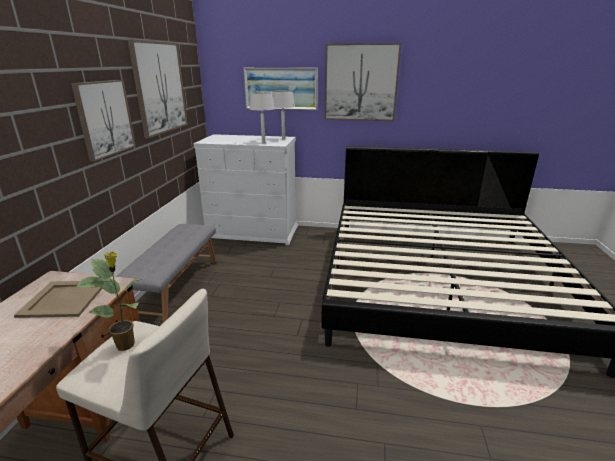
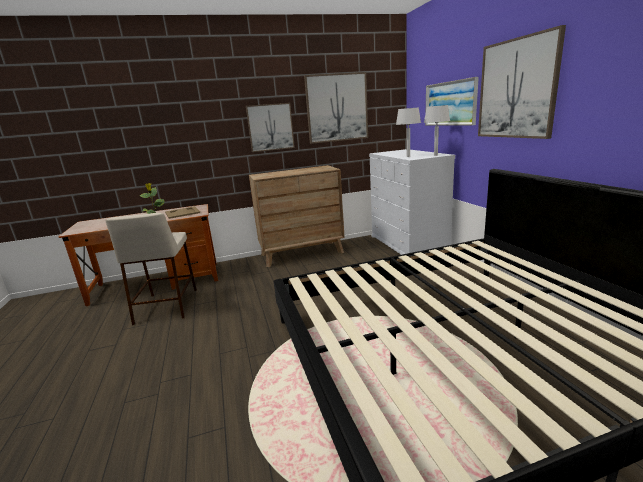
camera: 65 degrees right, 5 degrees down
(176, 287) = (302, 253): grey bench -> brown dresser

